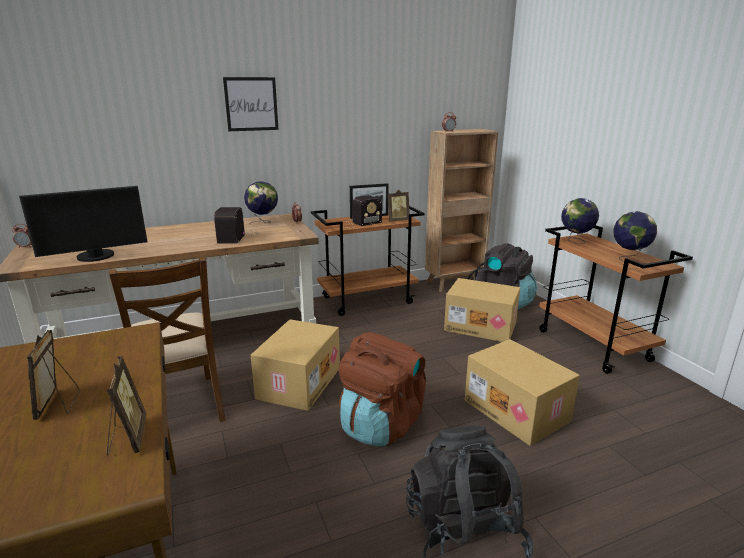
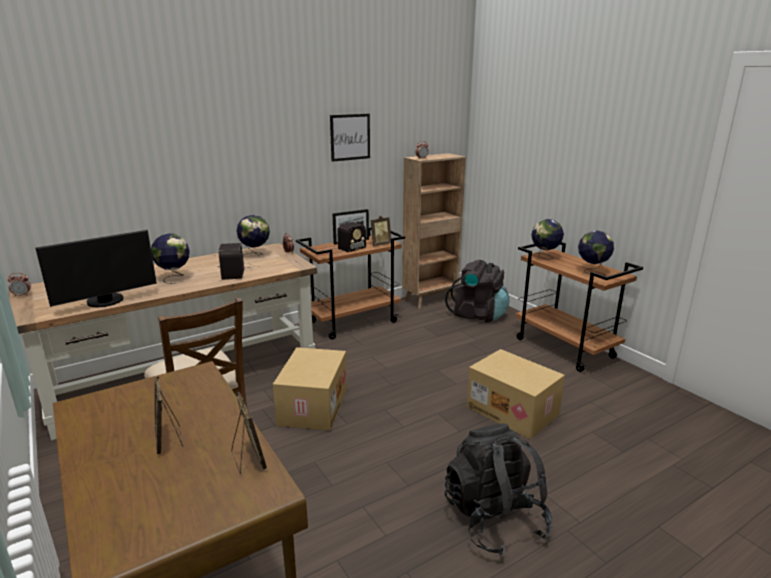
camera: 10 degrees left, 0 degrees up
(173, 239) = (174, 278): none -> globe
(251, 104) = (237, 140): picture -> picture (350, 137)
(381, 424) = (399, 435): brown backpack -> none
(481, 326) = (465, 339): cardboard box -> none

